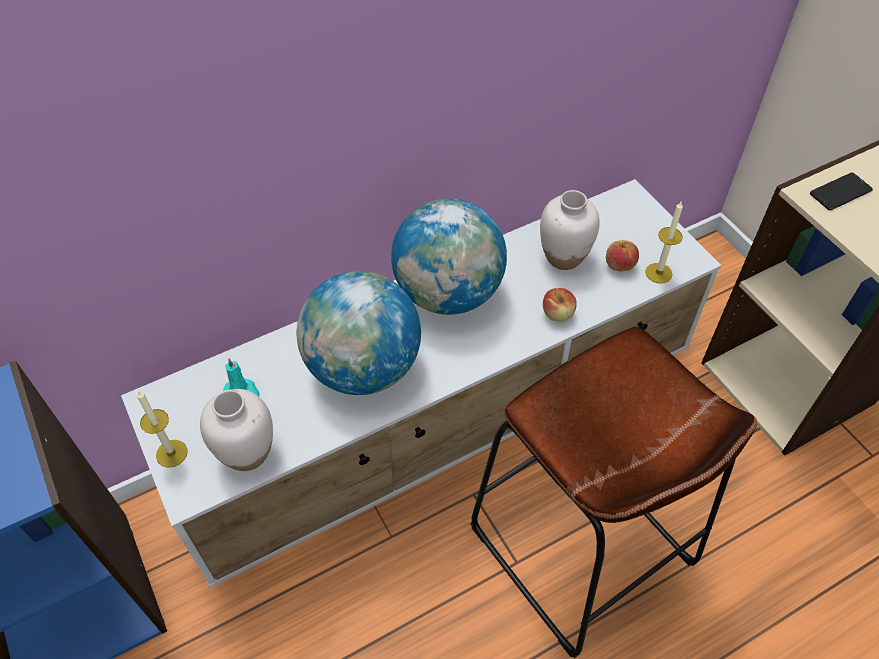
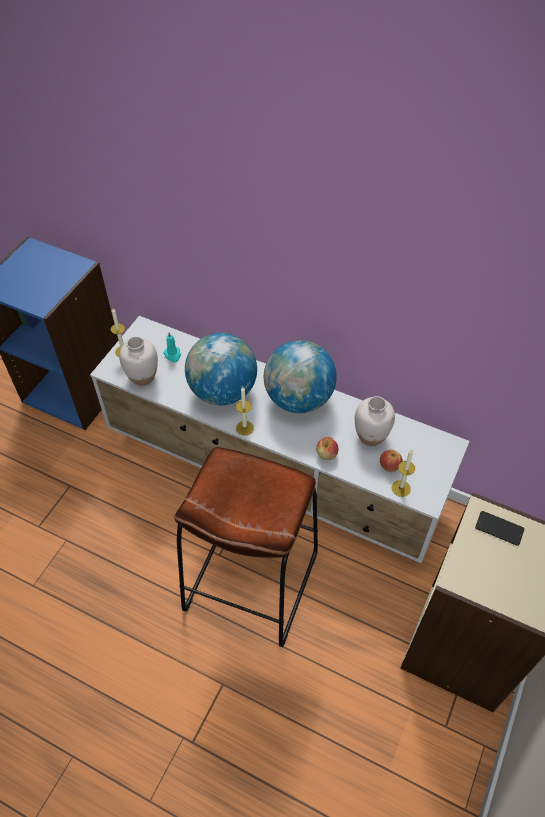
camera: 55 degrees right, 0 degrees up
(448, 377) = (244, 428): none -> candle

